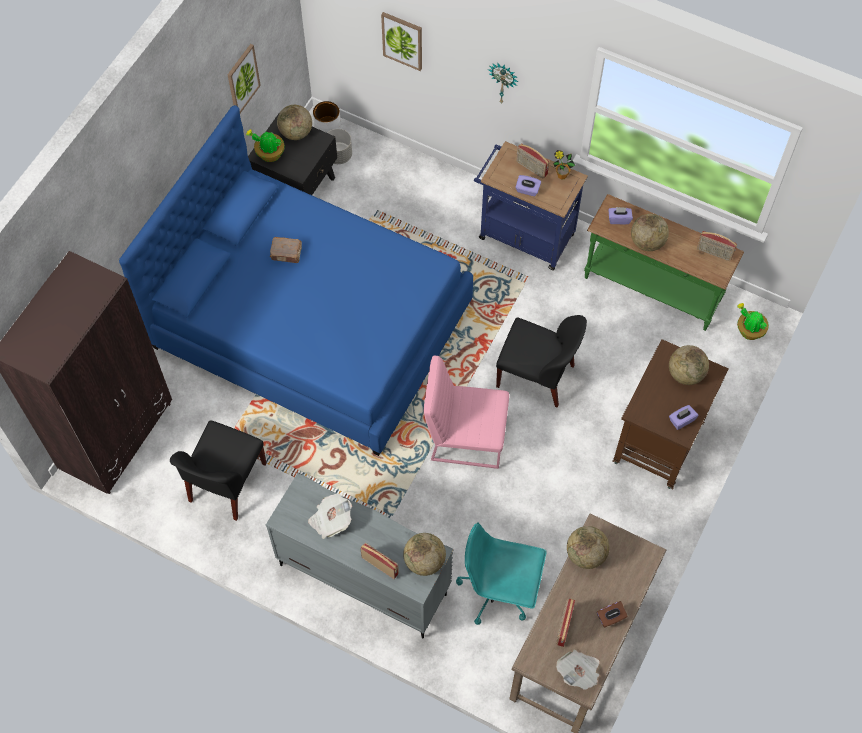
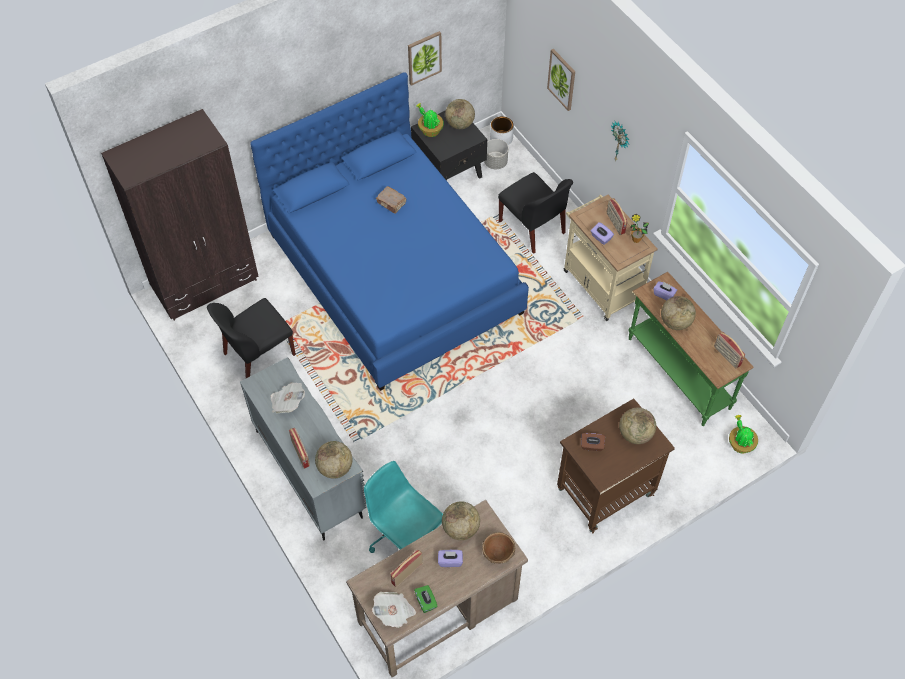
camera: 30 degrees right, 5 degrees down
(465, 438) = (454, 411): pink chair -> none
(524, 236) = (600, 284): blue cart -> beige cart
(537, 376) = (541, 393): black chair -> black chair (533, 228)
(601, 644) = (426, 602): none -> green tissue box
(610, 617) = (447, 586): brown tissue box -> brown tissue box (592, 446)
(636, 560) = (497, 554): none -> brown bowl
(681, 420) = (607, 467): purple tissue box -> purple tissue box (450, 561)

